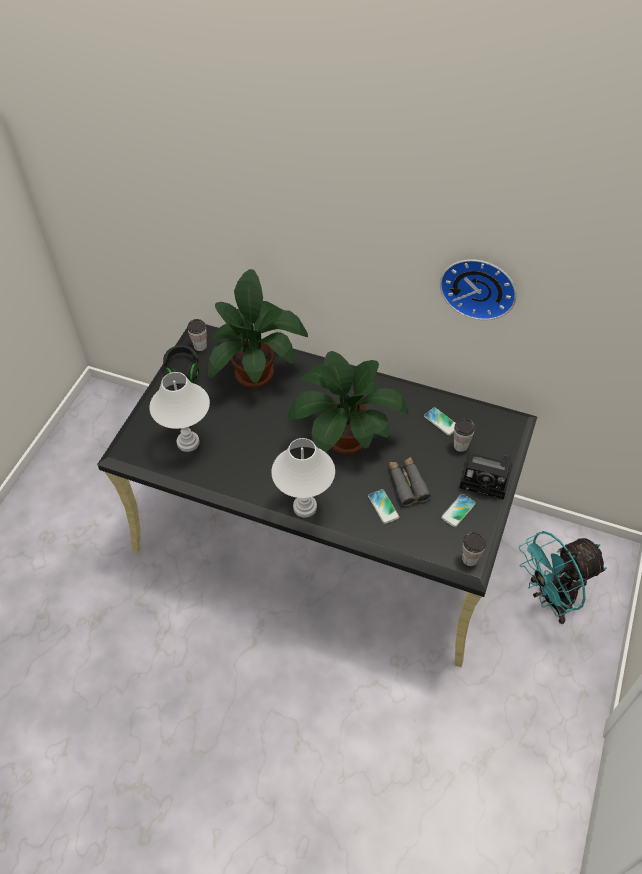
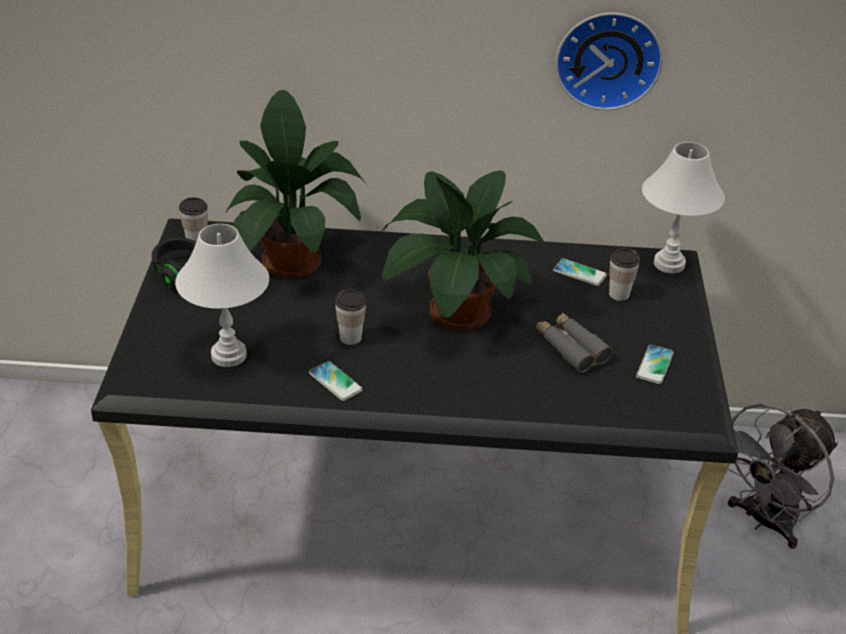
camera: 20 degrees left, 15 degrees down
(304, 507) = (440, 400): white table lamp -> white table lamp (668, 264)
(383, 507) = (551, 379): phone -> phone (335, 382)
(470, 559) = (699, 415): cup -> cup (350, 337)
(487, 479) = (673, 324): camera -> none
(550, 599) = (764, 522): turquoise fan -> grey fan

